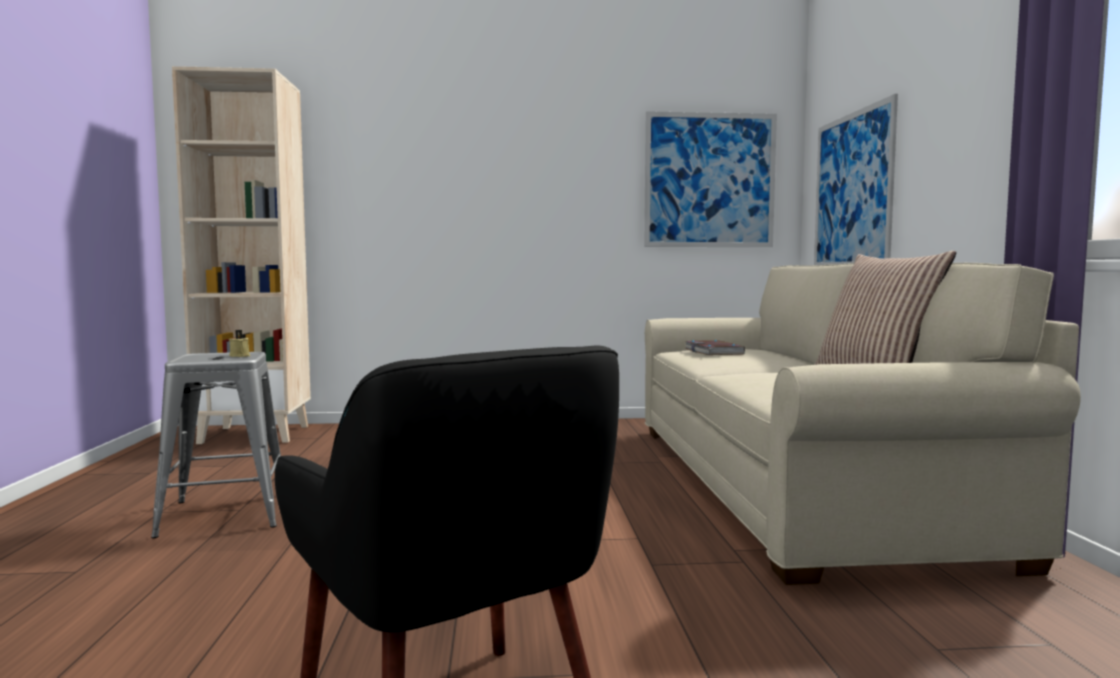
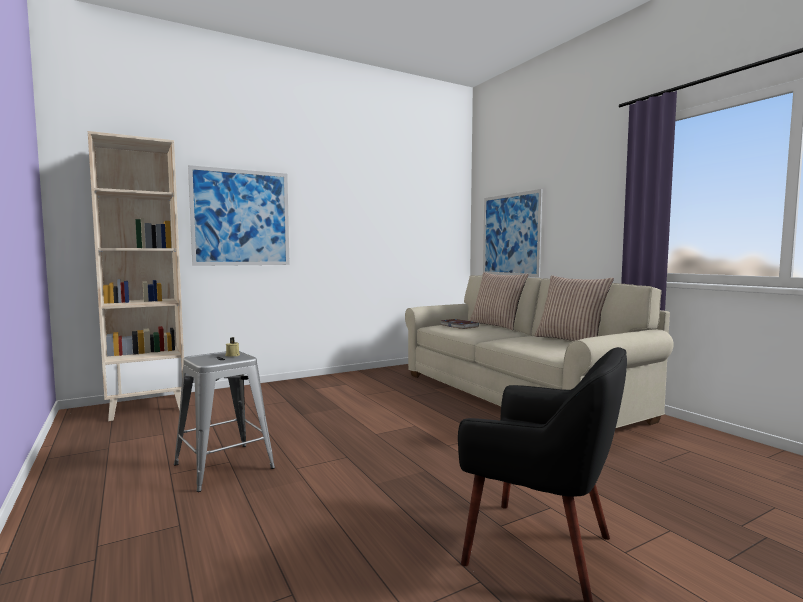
camera: 25 degrees left, 0 degrees up
(709, 180) = (426, 224): picture -> picture (241, 218)
(785, 354) = (496, 325): none -> pillow

